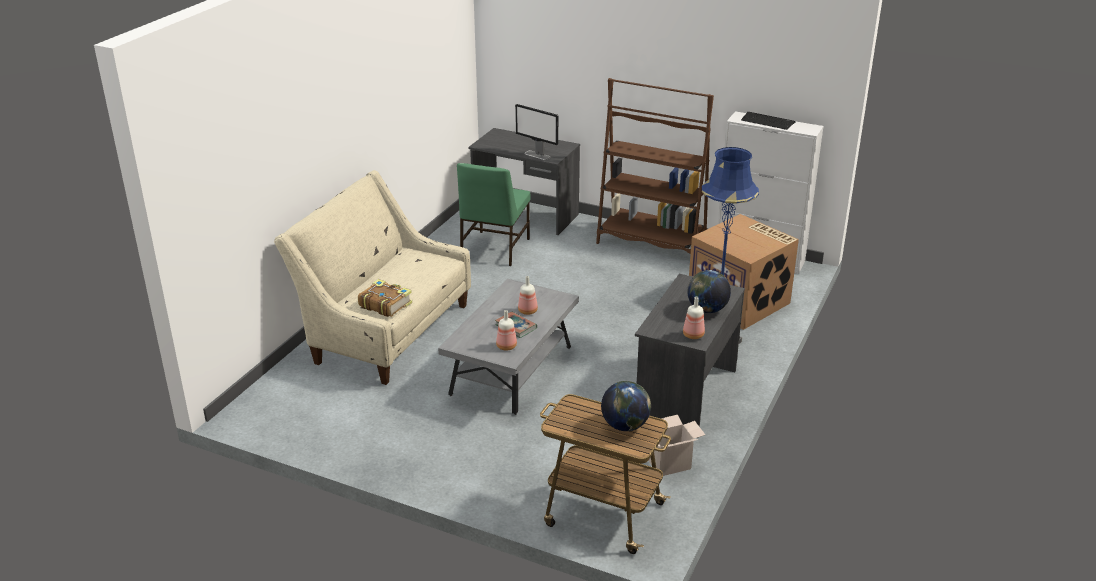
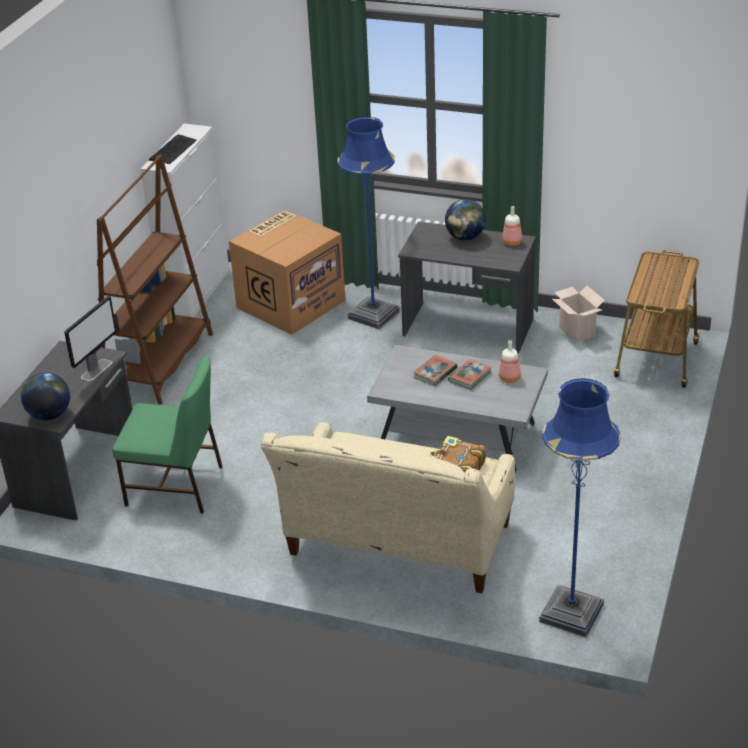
camera: 95 degrees left, 5 degrees up
(269, 402) = (571, 613): none -> blue floor lamp
(527, 311) = (435, 373): bottle -> book
(625, 426) = (659, 270): globe -> globe (49, 415)

